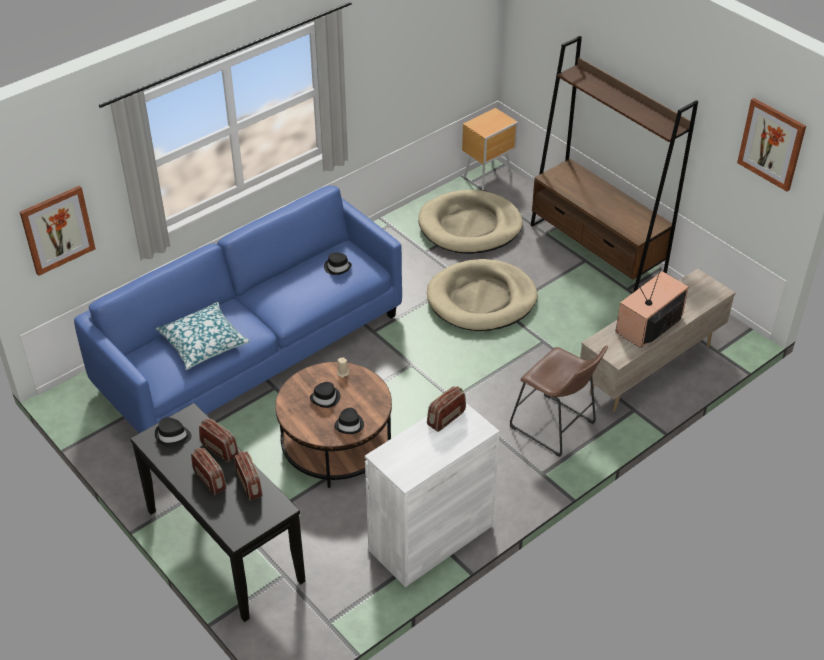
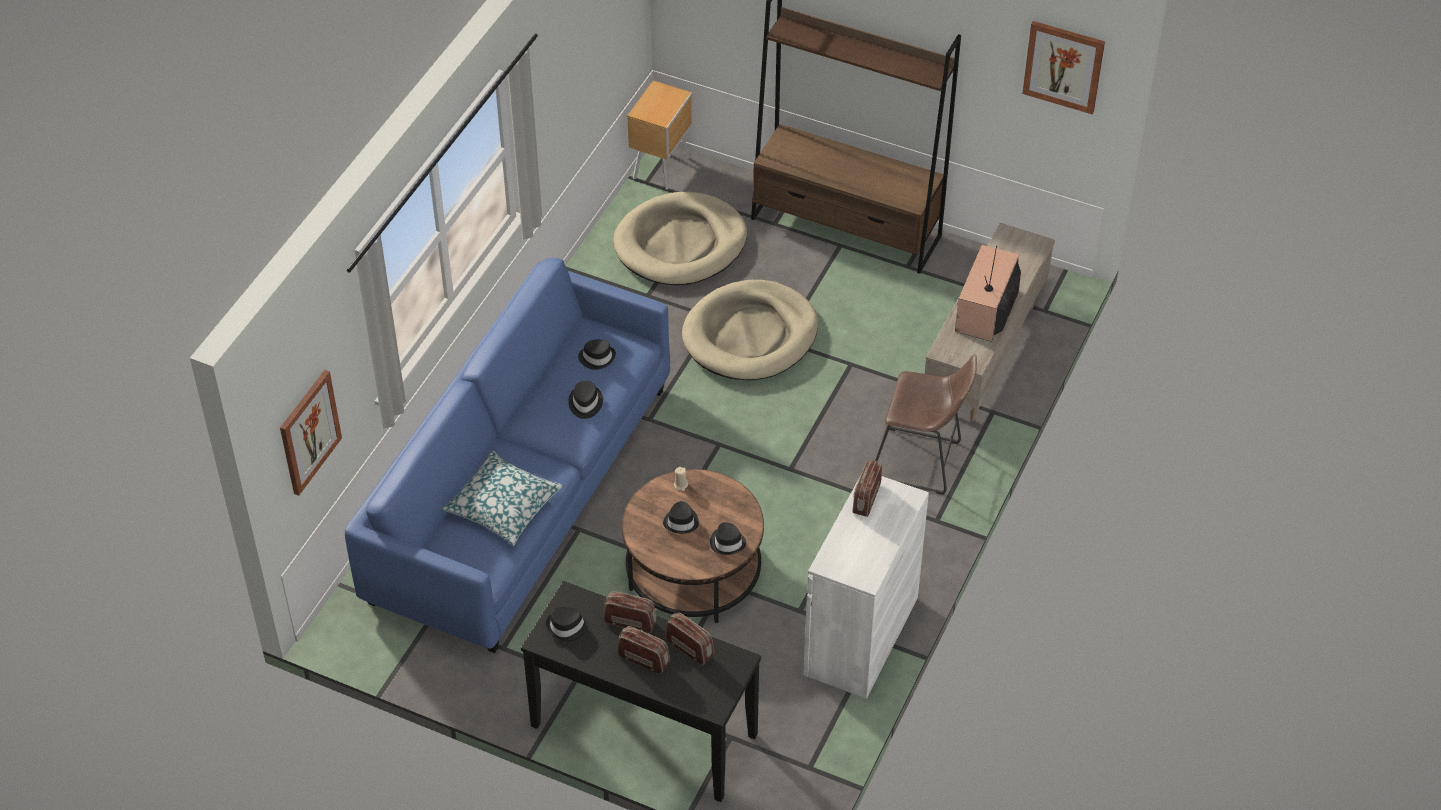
camera: 25 degrees left, 5 degrees up
(308, 294) = (585, 403): none -> black hat

